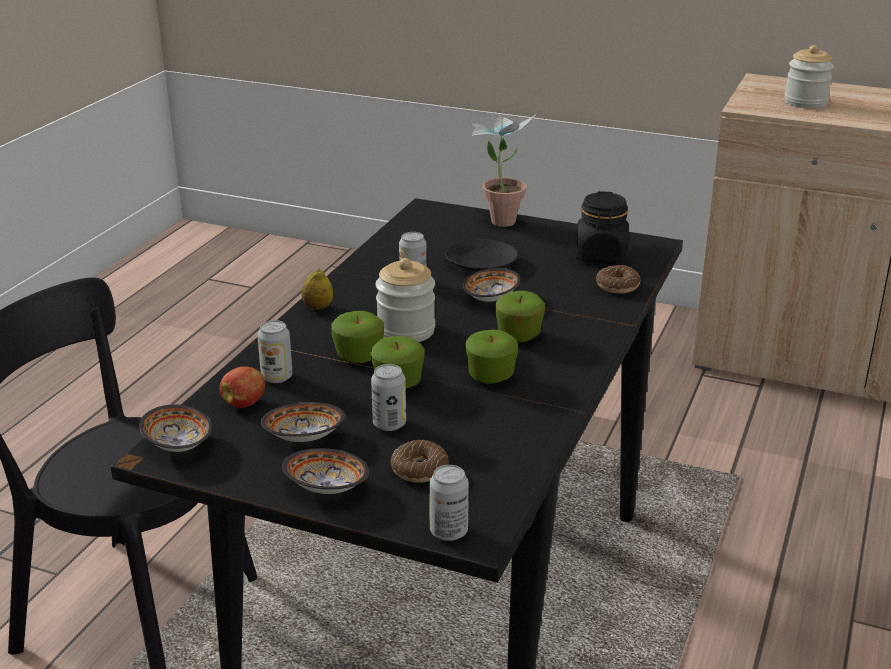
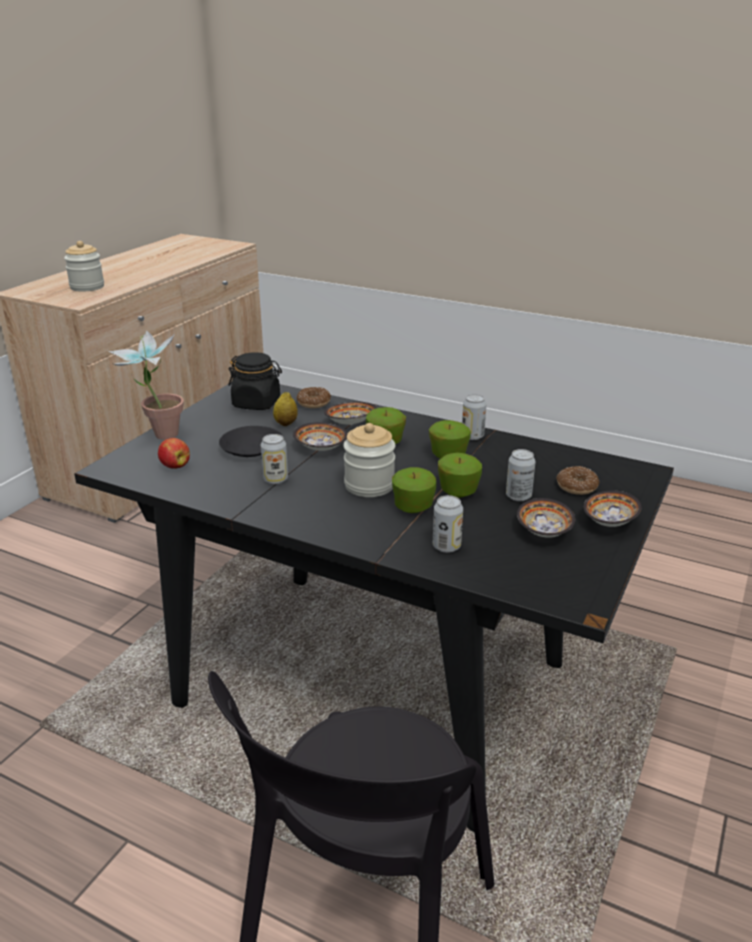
camera: 85 degrees left, 0 degrees up
(178, 445) = (565, 594): bowl -> bowl (350, 423)
(244, 403) = (492, 562): apple -> apple (175, 466)
(318, 308) = (315, 527): lemon -> lemon (286, 424)
(448, 531) = (644, 479): can -> can (472, 436)

